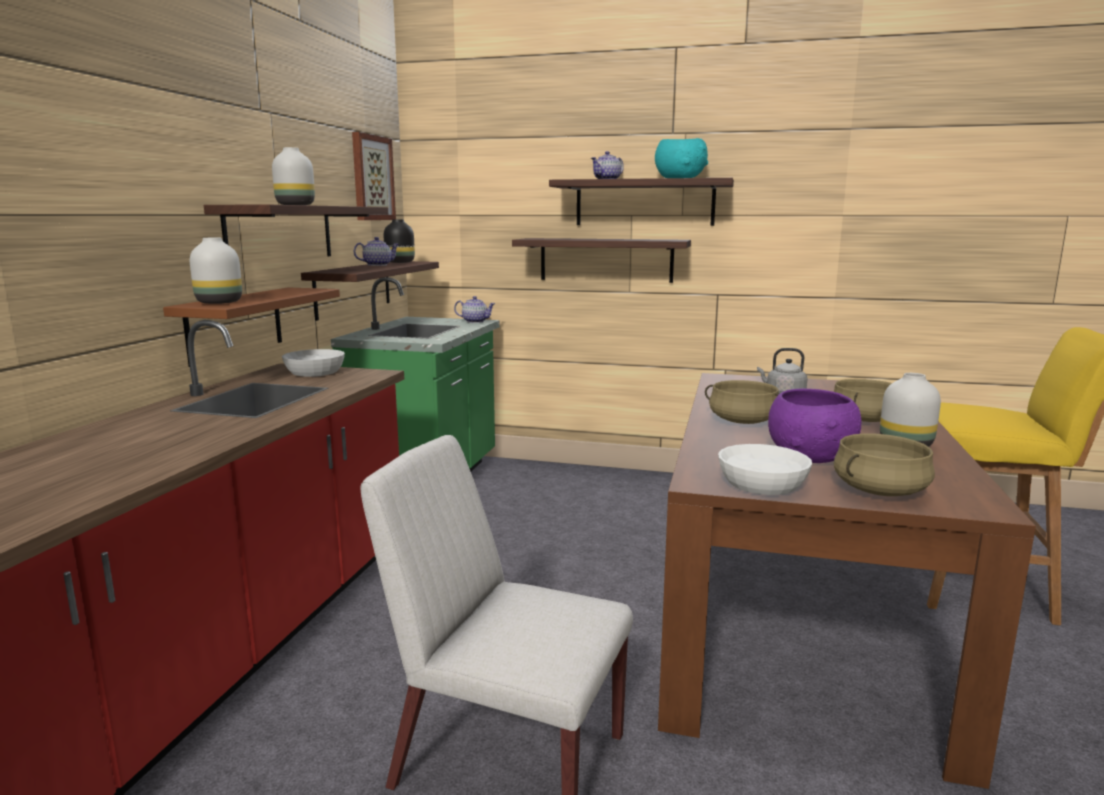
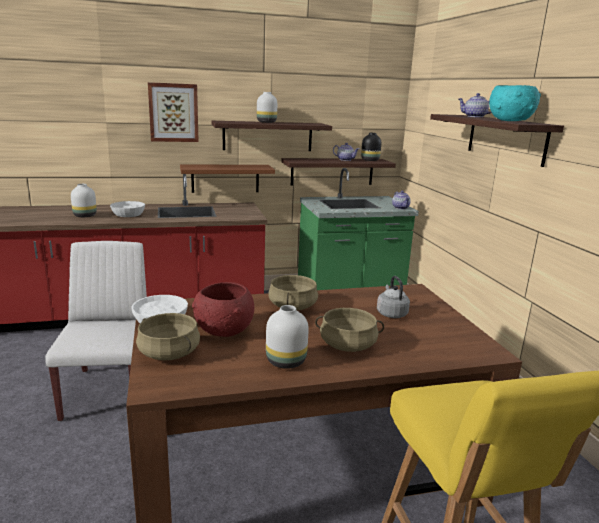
camera: 60 degrees right, 5 degrees up
(220, 302) = (198, 166): white vase -> white vase (85, 216)
(314, 373) = (241, 209): white bowl -> white bowl (128, 214)
(372, 178) = (366, 105): picture -> picture (173, 112)
(606, 260) = (478, 181): shelf -> none
(812, 458) = (224, 331): purple bowl -> red bowl

